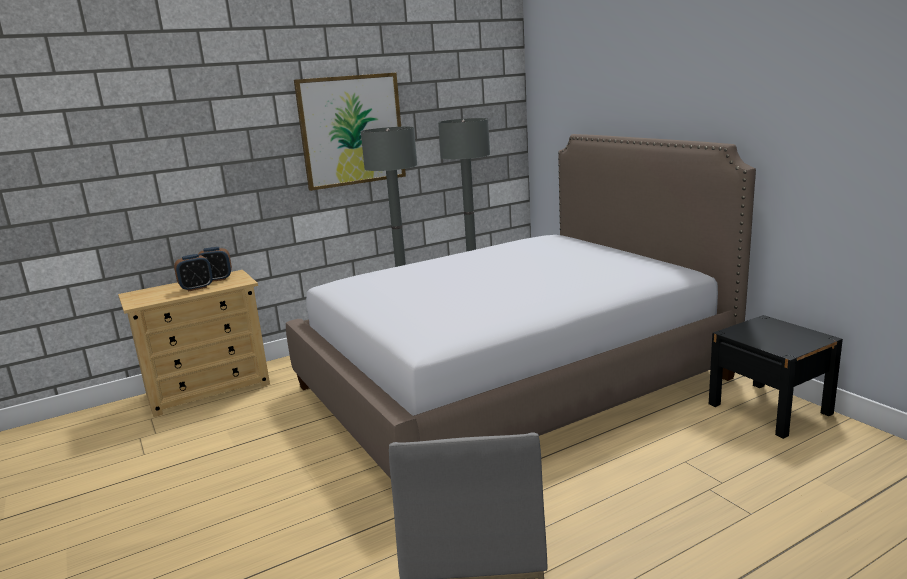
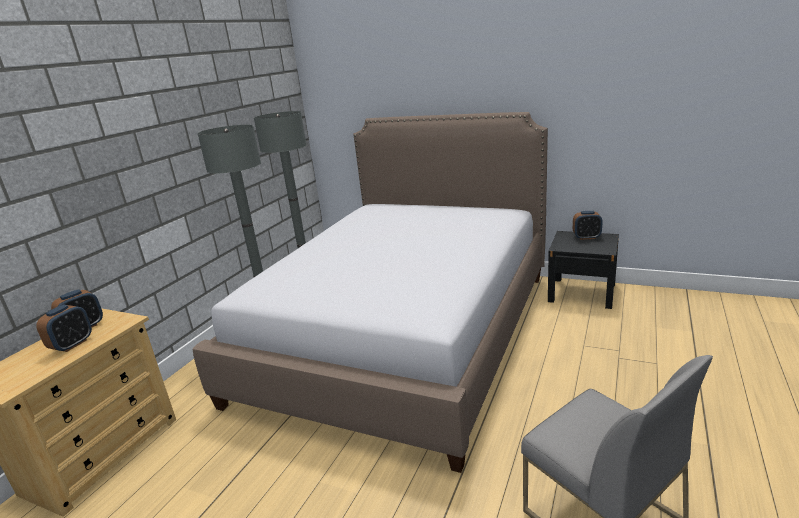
camera: 35 degrees left, 5 degrees up
(352, 130) = (177, 135): picture -> none
(788, 331) = (586, 237): none -> alarm clock

